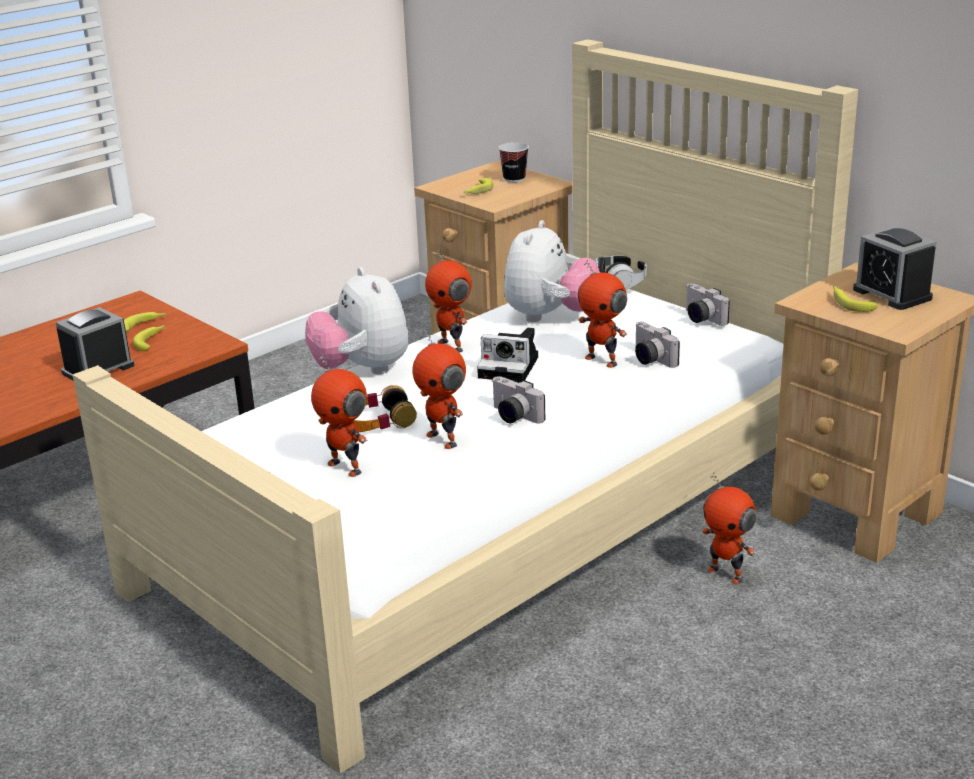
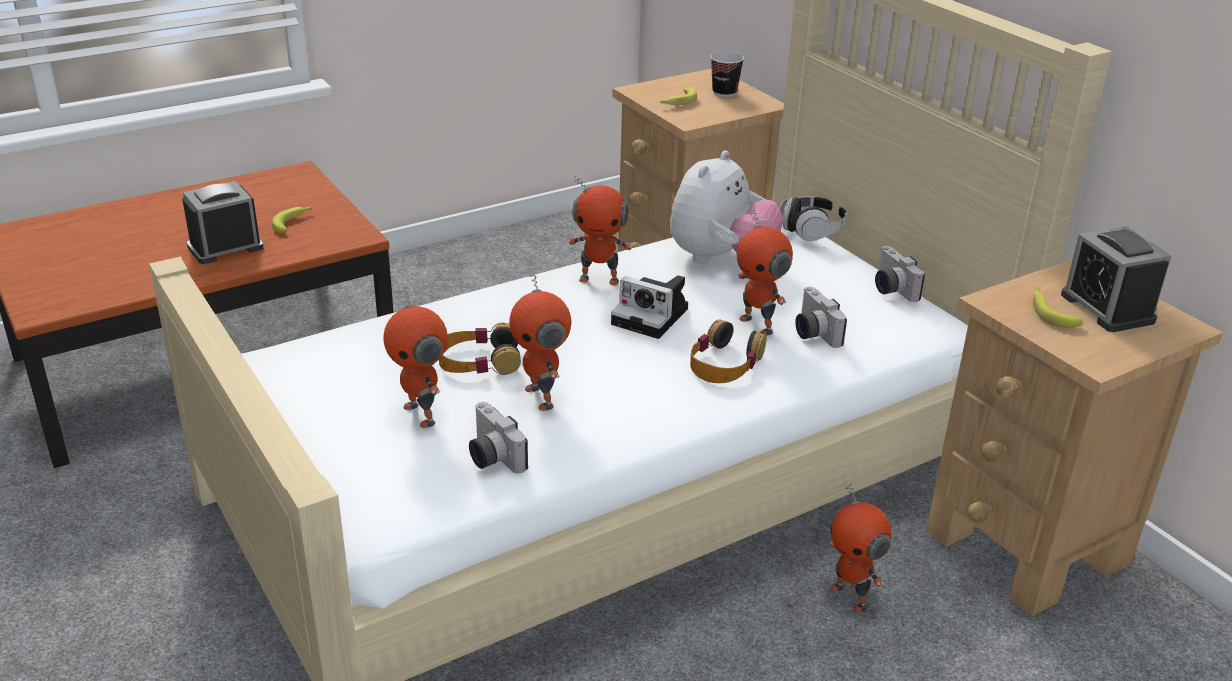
camera: 10 degrees right, 5 degrees up
(144, 325) = (295, 202): banana -> none
(362, 370) = (492, 293): plush toy -> none
(452, 346) = (599, 279): toy robot -> toy robot turned 60 degrees counterclockwise
(512, 416) = (629, 381): camera -> camera (491, 456)
(586, 392) = (724, 363): none -> headphones

